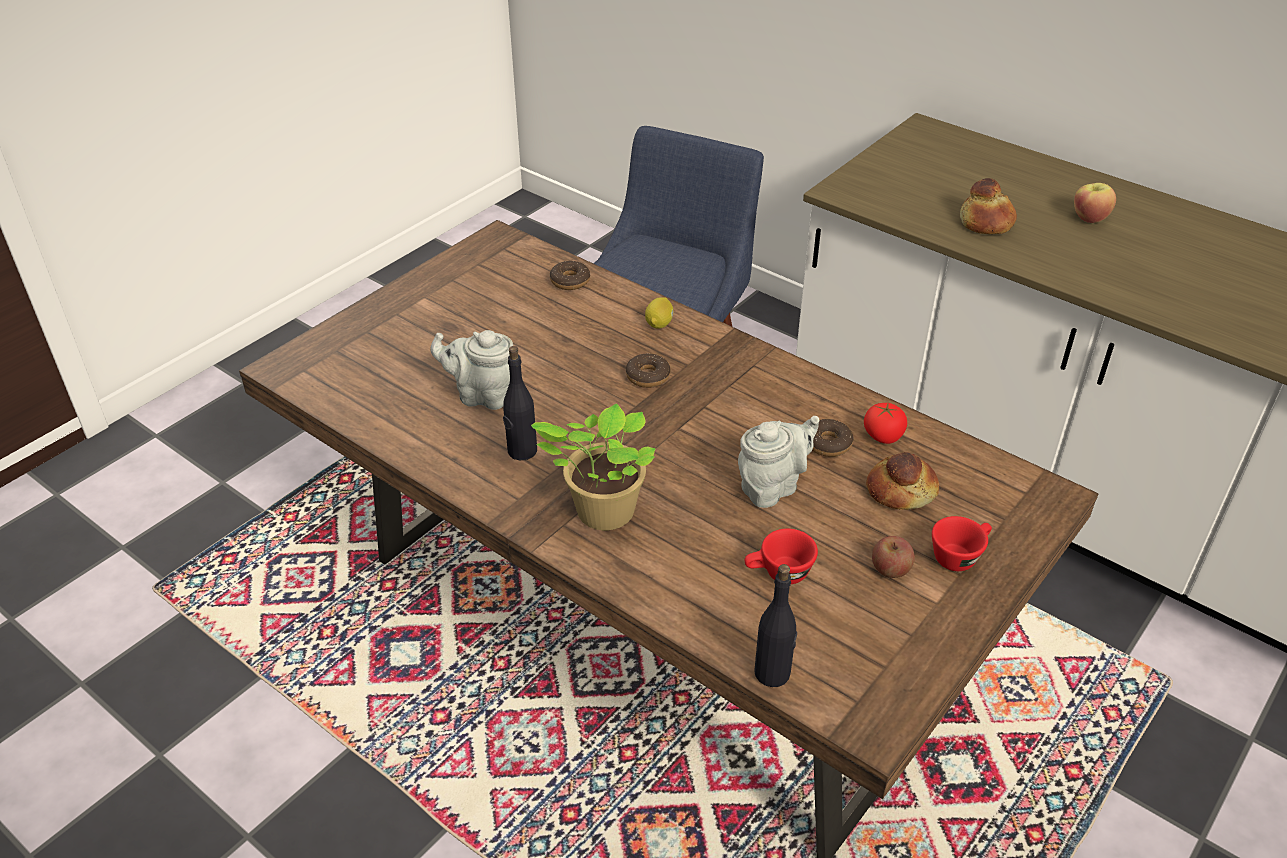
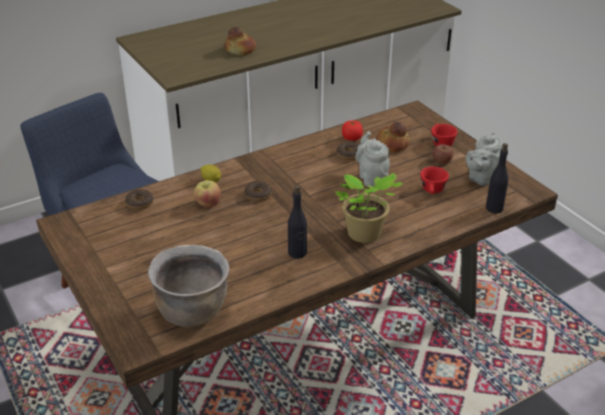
camera: 70 degrees left, 5 degrees down
(361, 390) = (192, 311): none -> brown cooking pot
(482, 395) = (234, 259): grey teapot -> grey teapot (480, 178)
(1089, 218) = (258, 27): apple -> apple (208, 204)

